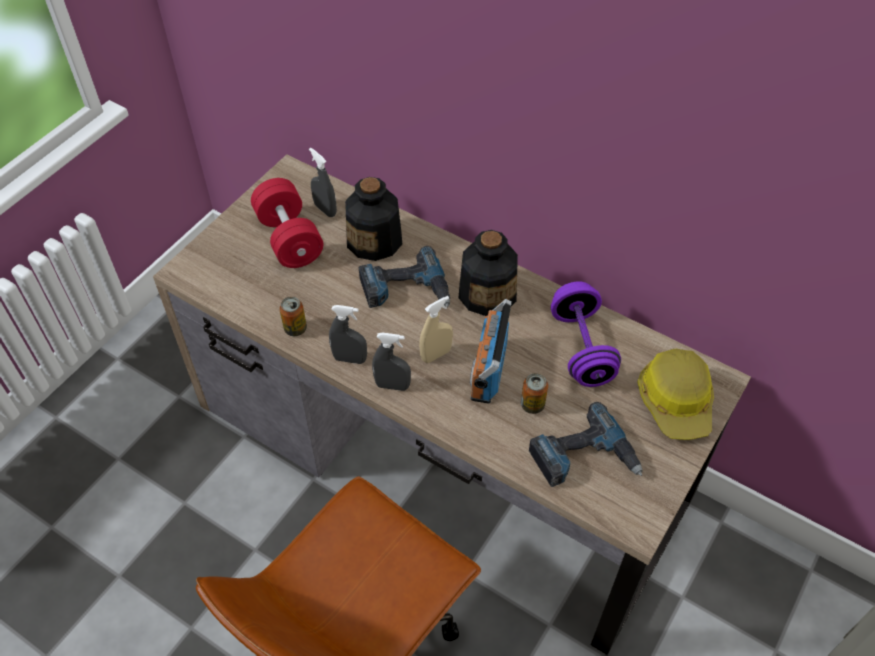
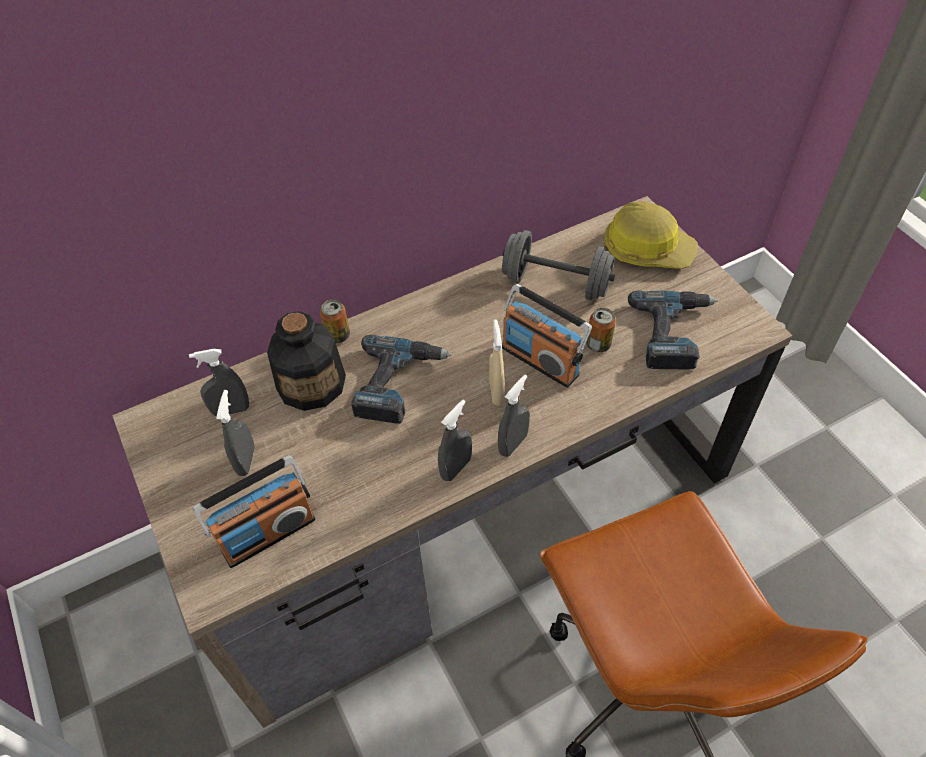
camera: 60 degrees left, 0 degrees up
(240, 278) = (268, 533): none -> radio
(289, 238) = (246, 461): red dumbbell -> grey spray bottle
(295, 329) = (381, 504): can -> can (338, 335)
(487, 293) = (448, 321): bottle -> none
(581, 348) = (556, 283): purple dumbbell -> grey dumbbell

